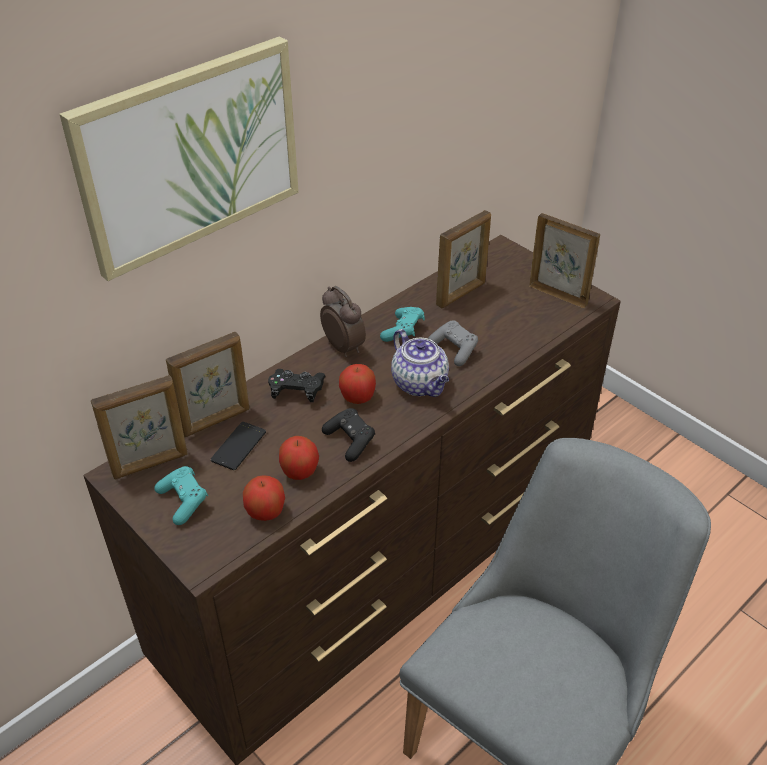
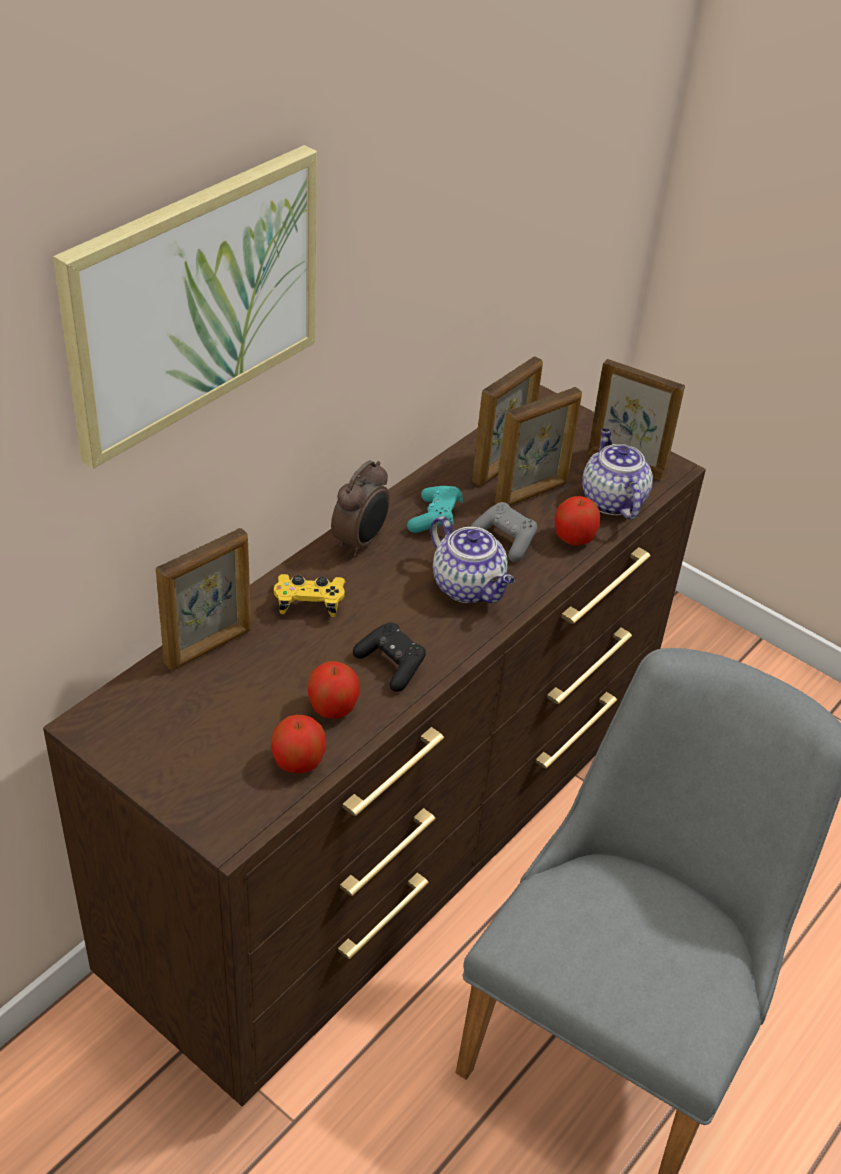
camera: 10 degrees left, 0 degrees up
(150, 464) = (132, 709): picture frame -> picture frame (532, 494)
(184, 501) = (187, 754): turquoise game controller -> none
(239, 446) = (246, 679): phone -> none
(297, 391) = (309, 603): black game controller -> yellow game controller
(344, 347) = (361, 541): alarm clock -> alarm clock turned 75 degrees clockwise
(357, 397) = (391, 608): apple -> apple (574, 538)
(542, 322) = (611, 500): none -> teapot

